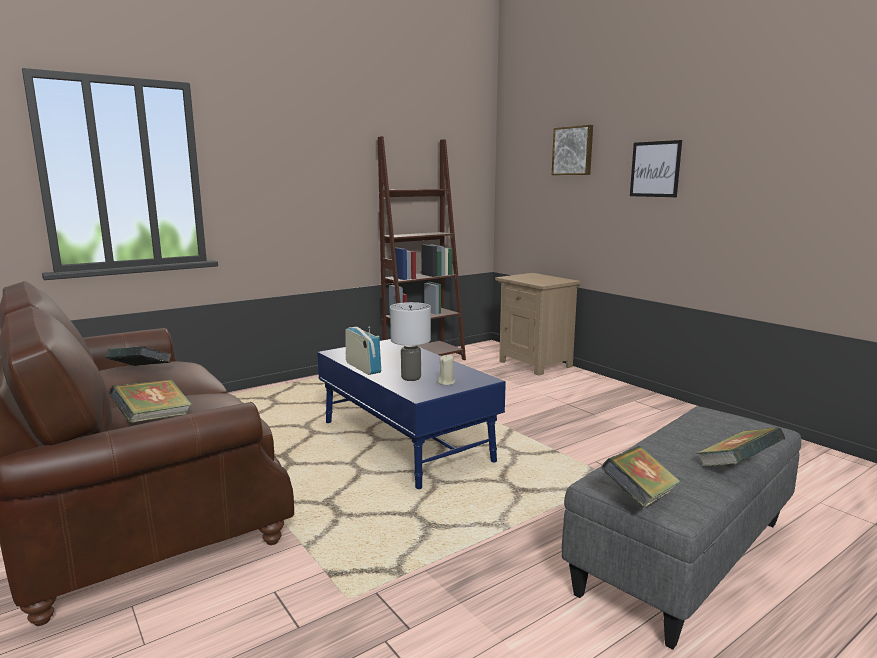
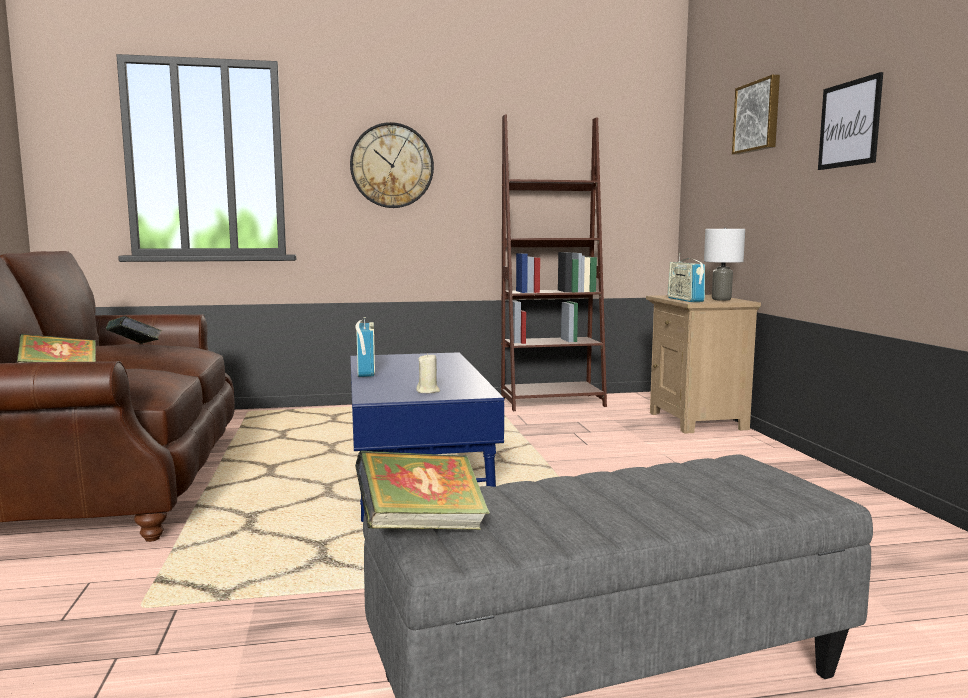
camera: 25 degrees right, 5 degrees down
(293, 178) = (392, 165): none -> wall clock
(410, 378) = (395, 384): white table lamp -> white table lamp (720, 300)
(532, 281) = (685, 300): none -> radio
(737, 467) = (647, 524): book -> none

